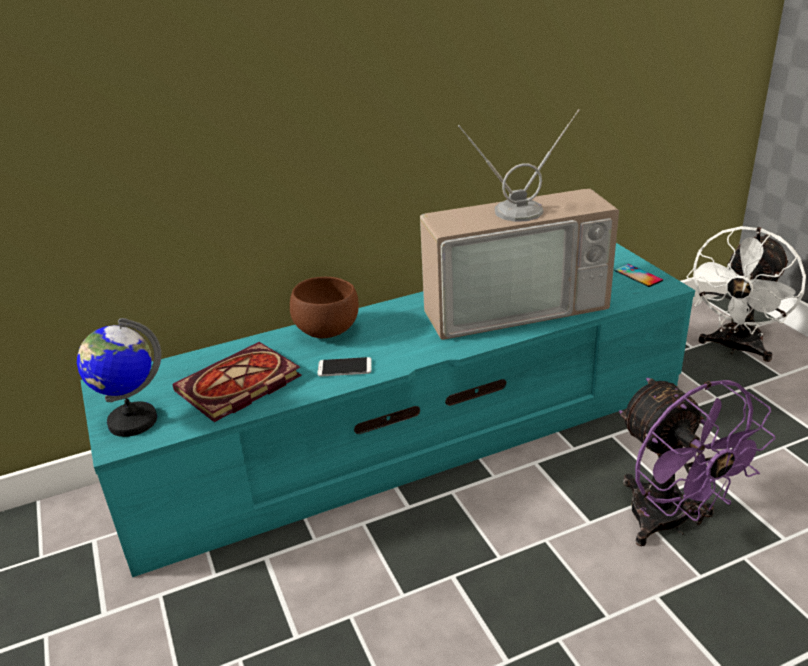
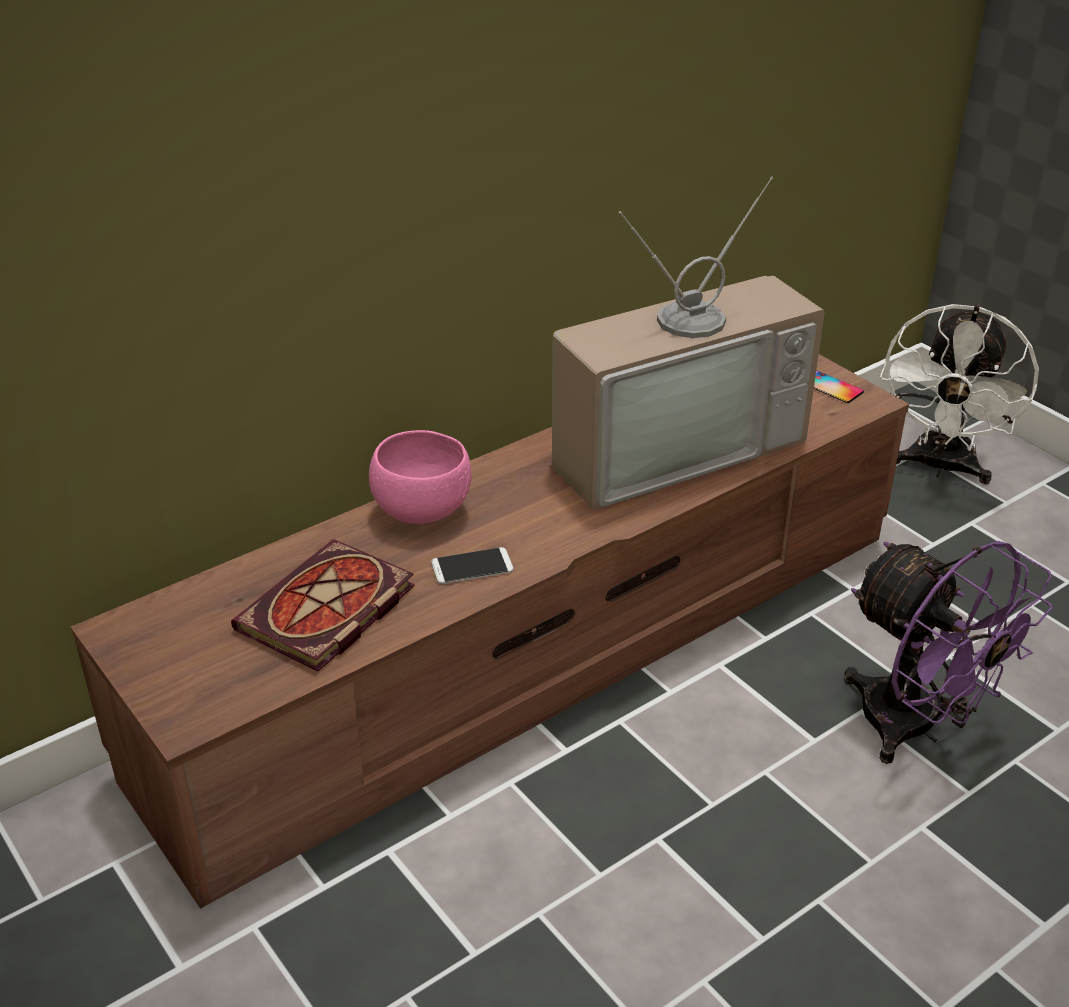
camera: 15 degrees left, 5 degrees up
(132, 421) = (190, 684): globe -> none
(328, 331) = (423, 511): brown bowl -> pink bowl
(410, 434) = (533, 643): turquoise tv stand -> brown tv stand

